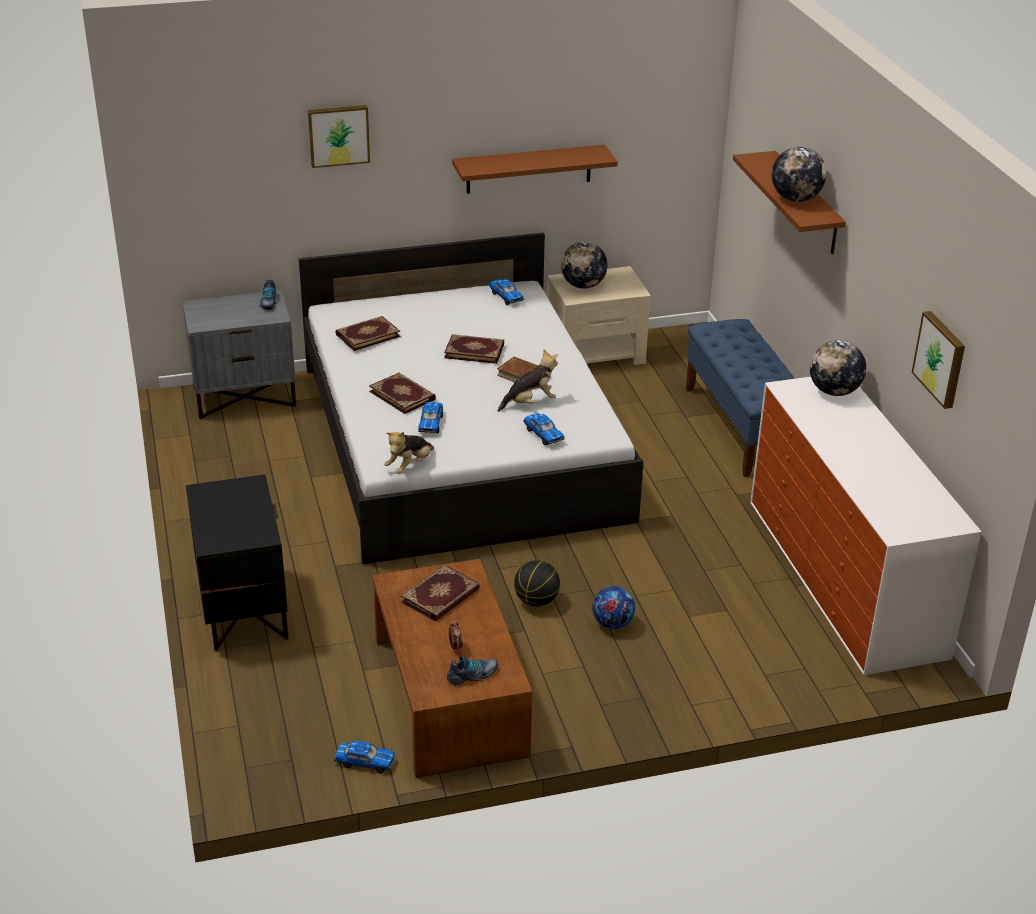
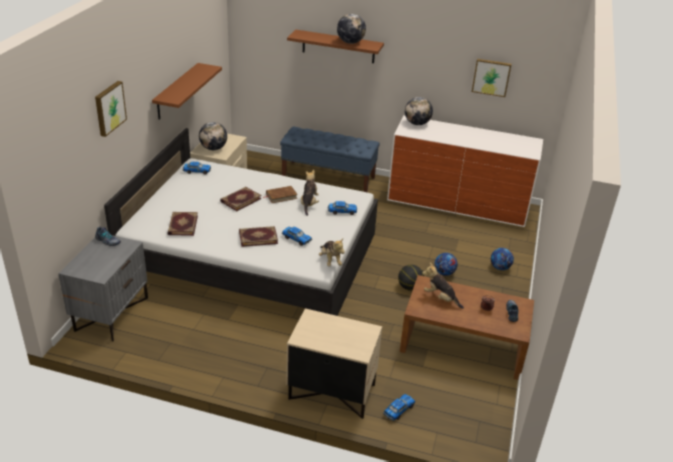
camera: 60 degrees left, 0 degrees up
(243, 608) = (331, 392): black nightstand -> beige nightstand
(364, 762) = (497, 393): toy car -> toy car (398, 410)
(441, 596) = (440, 298): book -> plush toy
(696, 679) = (500, 268): none -> football

